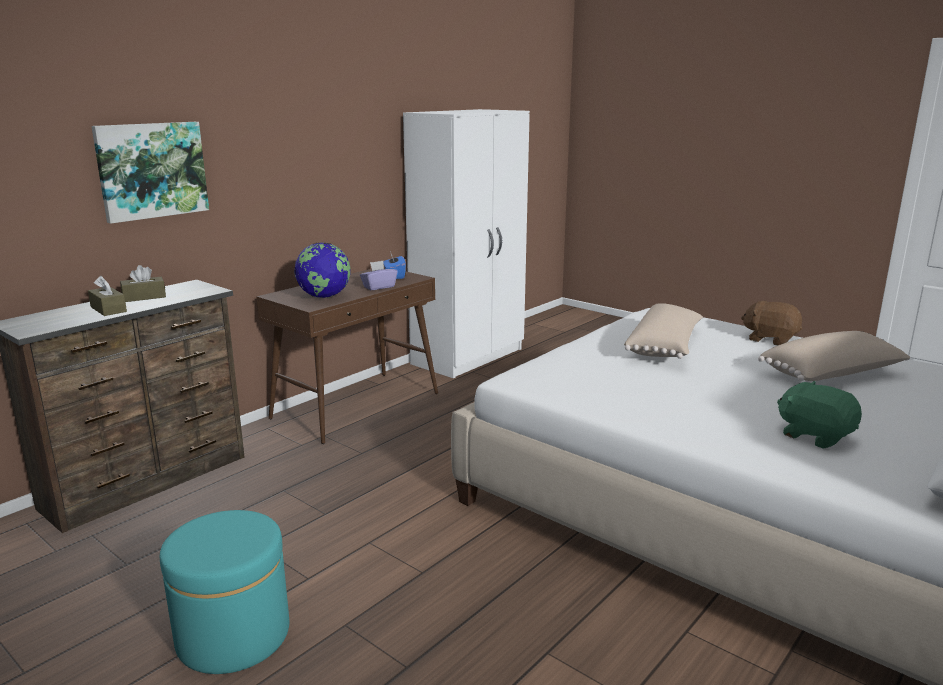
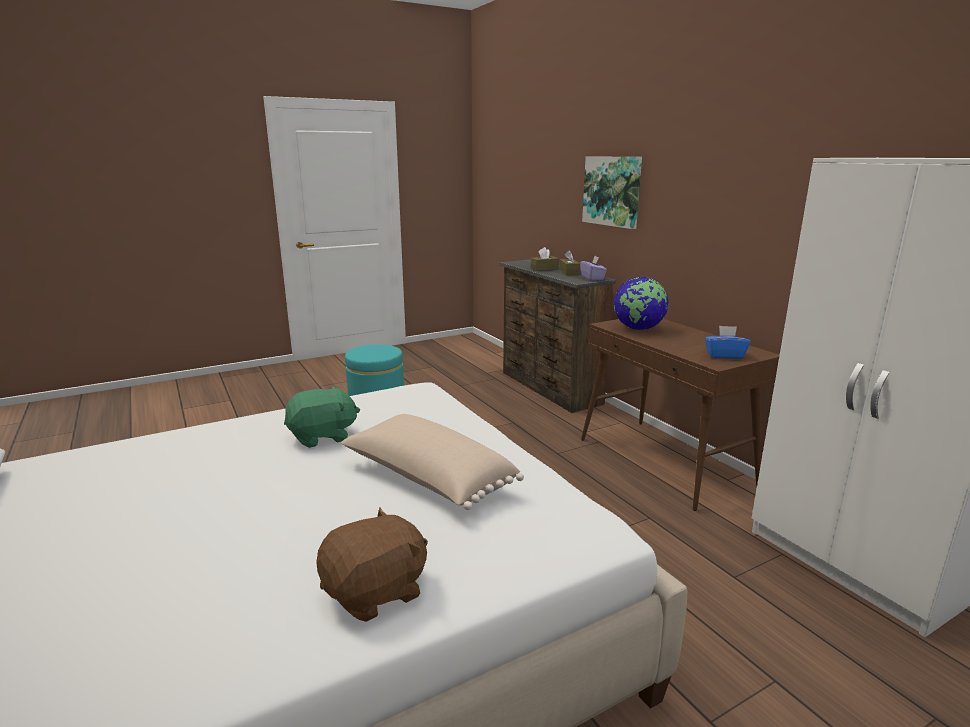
camera: 110 degrees right, 0 degrees up
(379, 287) = (672, 346): purple tissue box -> purple tissue box (592, 278)
(815, 435) = (140, 475): green plush toy -> green plush toy (322, 436)
(832, 375) = (198, 571): beige pillow -> none

